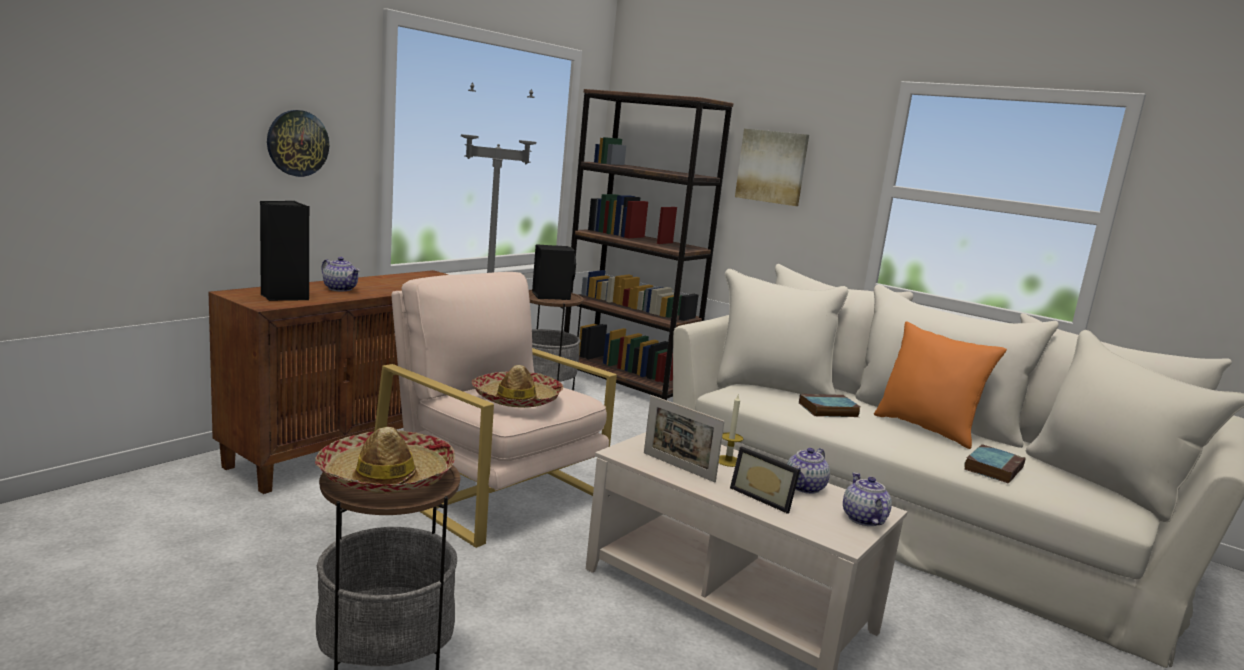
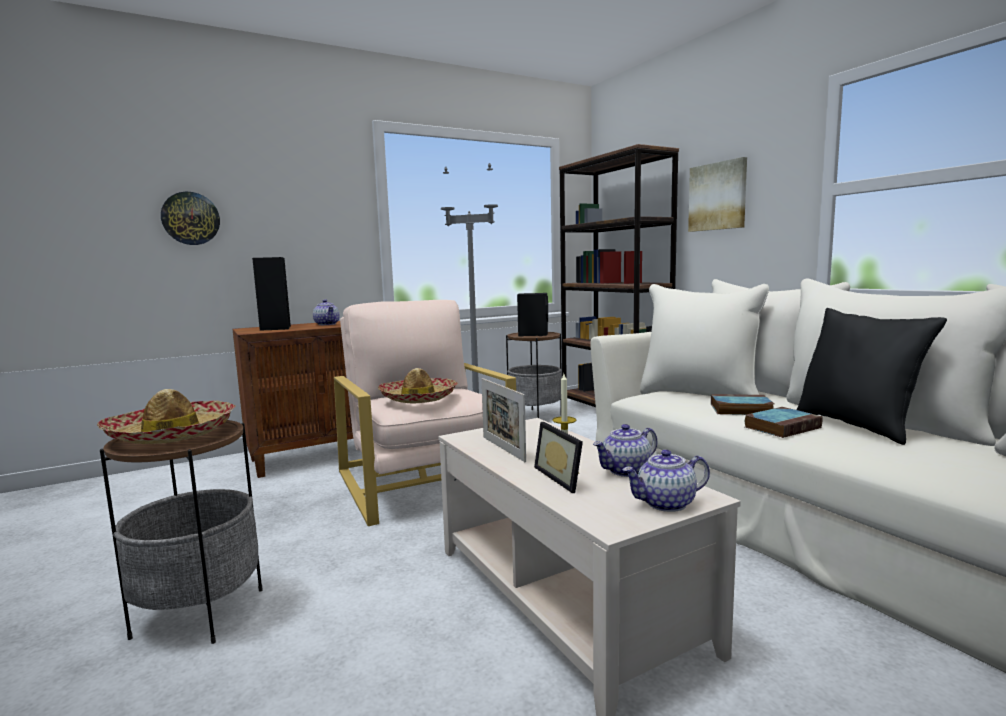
camera: 25 degrees right, 5 degrees down
(297, 143) = (308, 223): wall clock -> wall clock (191, 218)
(862, 518) = (666, 504): teapot -> teapot turned 120 degrees counterclockwise
(926, 429) = (857, 426): orange pillow -> black pillow
(993, 468) = (925, 464): book -> book (782, 427)

